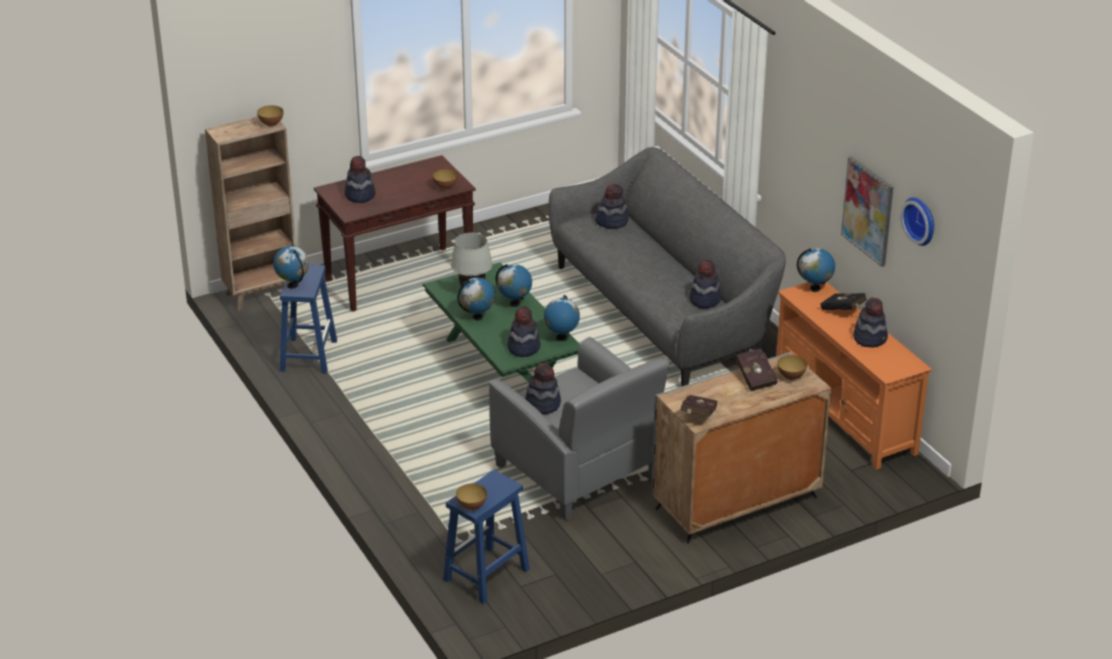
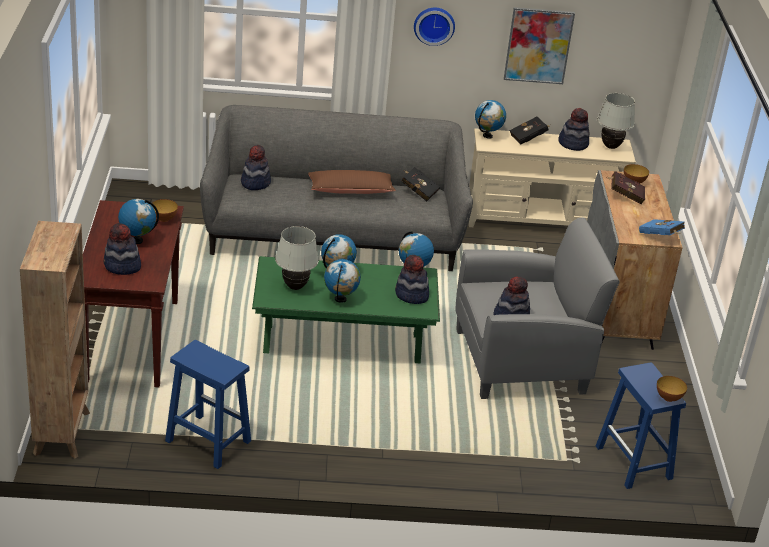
camera: 65 degrees left, 0 degrees up
(271, 124) = (64, 229): bowl -> none
(293, 285) = (213, 370): globe -> globe (137, 240)
(660, 267) = (350, 190): none -> brown pillow
(697, 416) = (661, 237): red book -> blue book
(704, 299) = (418, 191): hat -> black book
(845, 415) = (541, 221): orange tv stand -> beige tv stand
(897, 361) = (611, 147): none -> white table lamp
(921, 220) = (613, 25): wall clock -> wall clock (434, 25)

